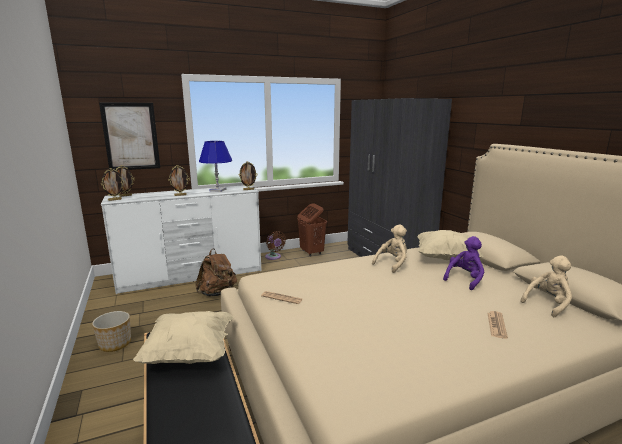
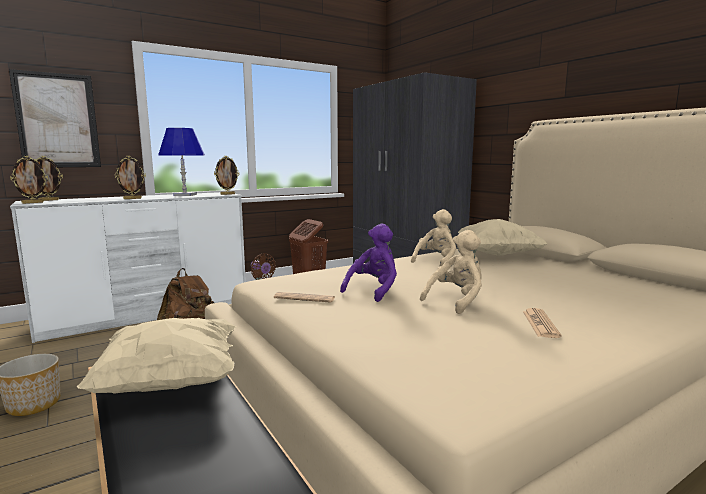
camera: 10 degrees left, 5 degrees down
(464, 279) = (532, 270): purple plush toy -> purple plush toy (374, 290)
(496, 325) = (601, 306): newspaper -> newspaper (540, 324)
(547, 304) = (643, 285): beige plush toy -> beige plush toy (456, 301)

